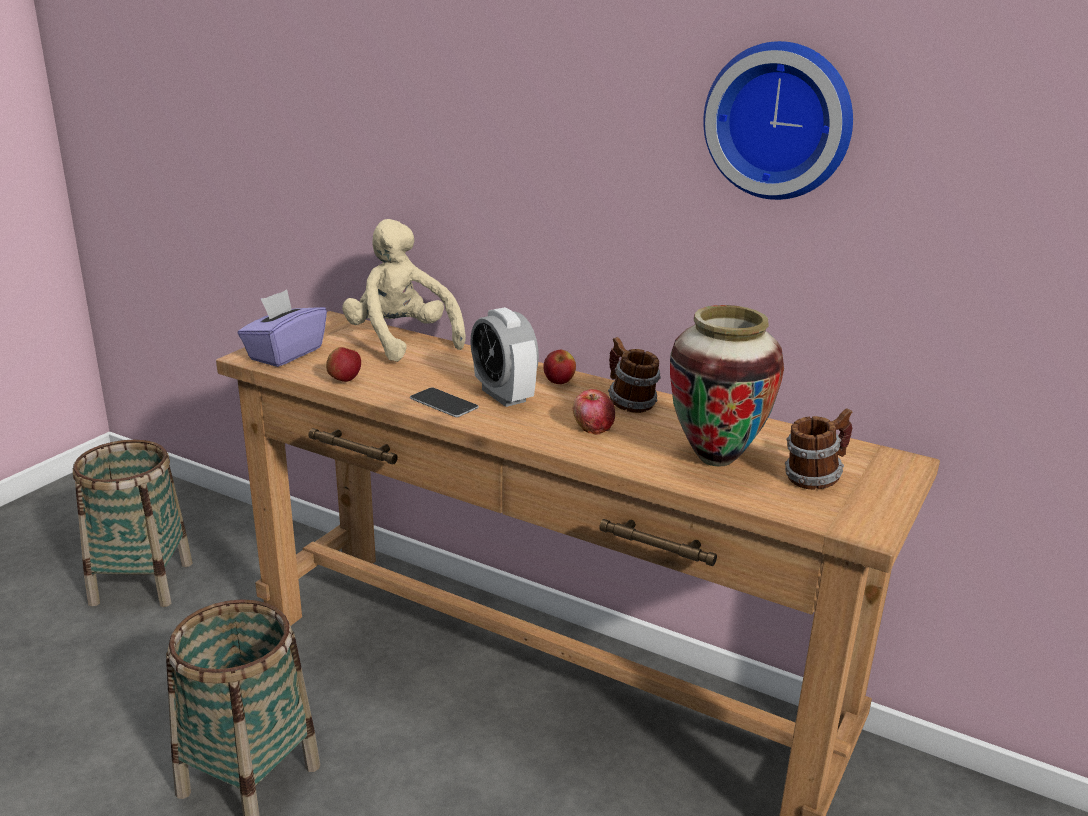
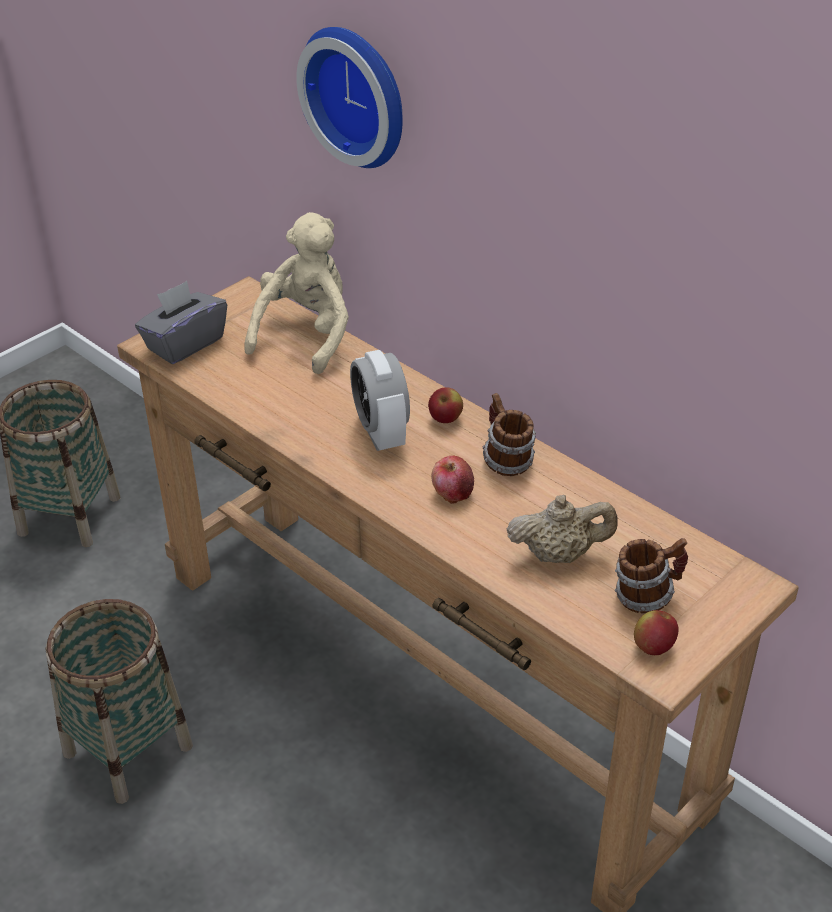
camera: 15 degrees right, 15 degrees up
(285, 354) = (185, 344): purple tissue box -> grey tissue box
(344, 380) = (231, 391): apple -> apple (653, 647)
(401, 341) = (306, 335): beige plush toy -> beige plush toy turned 45 degrees clockwise
(443, 403) = (317, 437): phone -> none
(716, 458) = (559, 554): vase -> beige teapot
(780, 120) = (663, 215): wall clock -> wall clock (359, 94)

